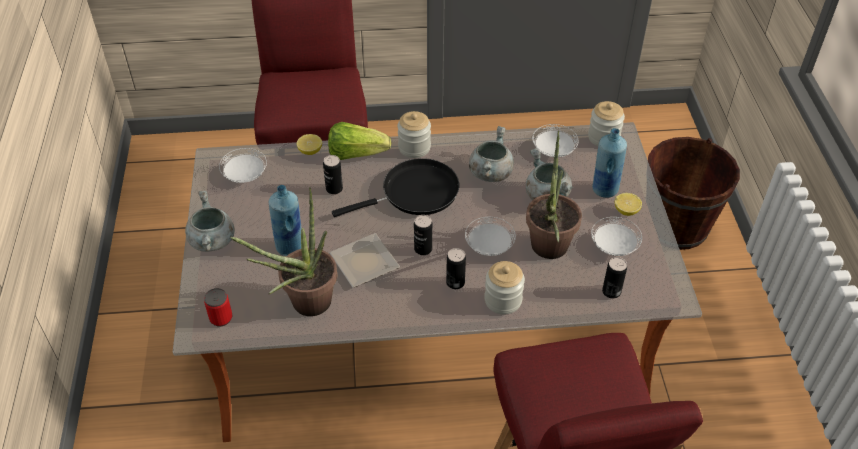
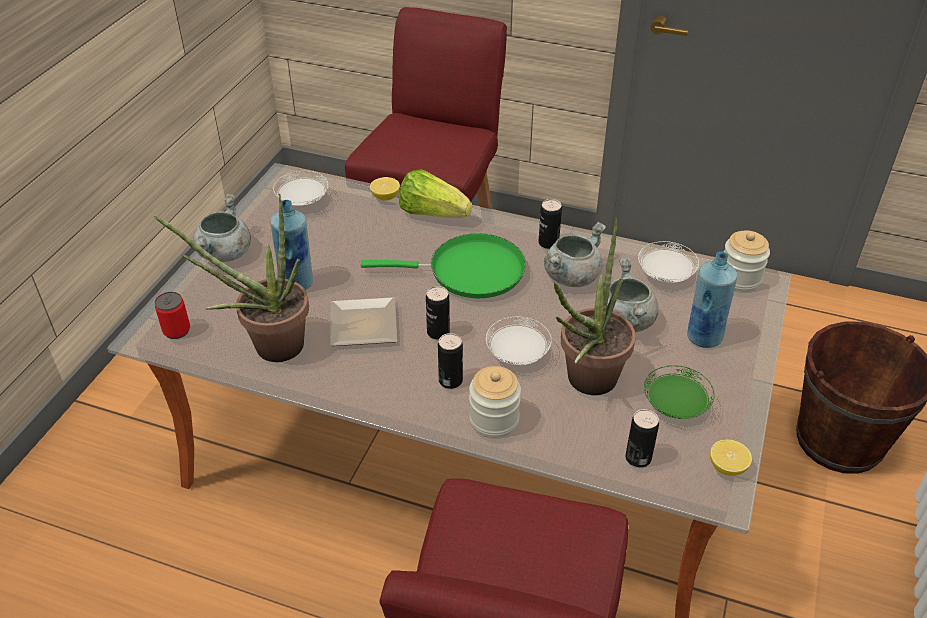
camera: 25 degrees right, 5 degrees down
(334, 189) = (384, 241): can -> can (548, 243)
(414, 147) = (500, 225): jar -> none
(415, 193) = (469, 271): black frying pan -> green frying pan
(614, 246) = (675, 406): white plate -> green plate
(626, 211) = (717, 370): lemon -> lemon (727, 467)

